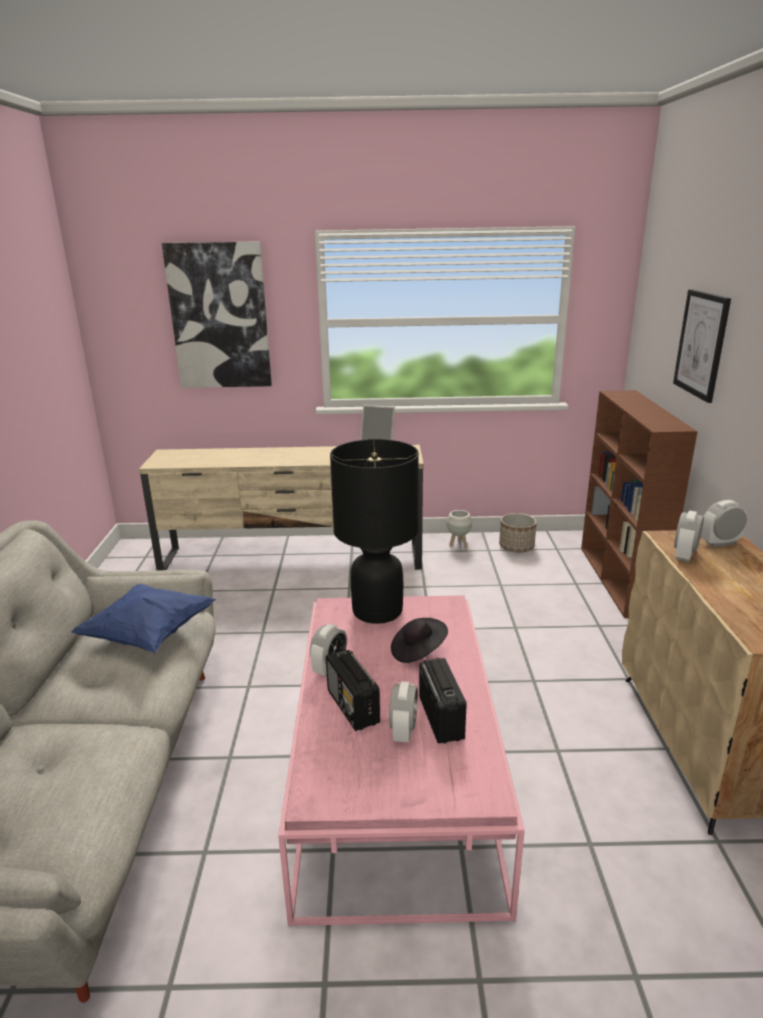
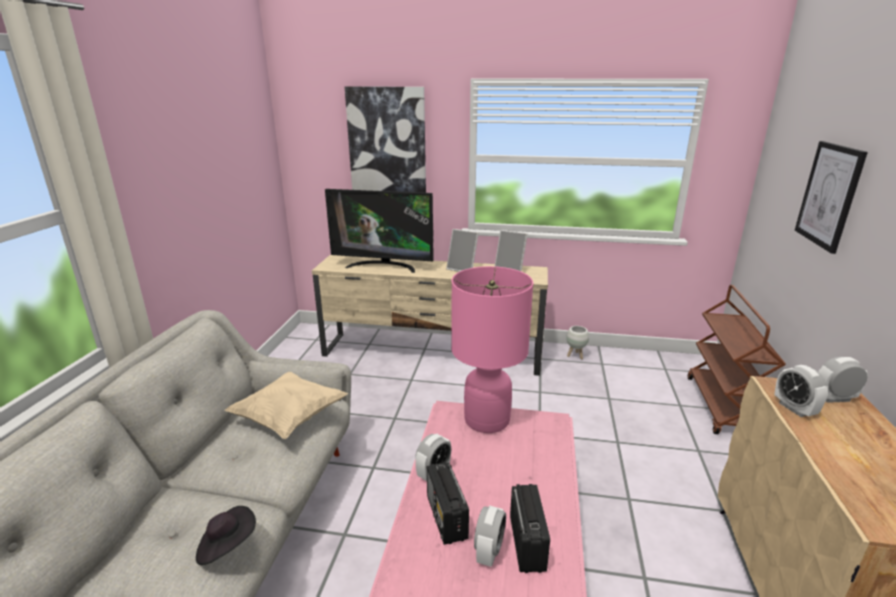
camera: 10 degrees right, 0 degrees up
(149, 635) = (289, 418): blue pillow -> beige pillow
(227, 457) = (383, 266): none -> television
(323, 453) = (463, 268): none -> picture frame
(377, 611) = (486, 420): black table lamp -> pink table lamp
(418, 651) = (516, 467): black hat -> black hat (227, 546)
(516, 547) = (628, 363): planter -> none
(619, 580) = (722, 407): brown bookcase -> brown cart
(684, 555) = (794, 408): alarm clock -> alarm clock turned 60 degrees counterclockwise

